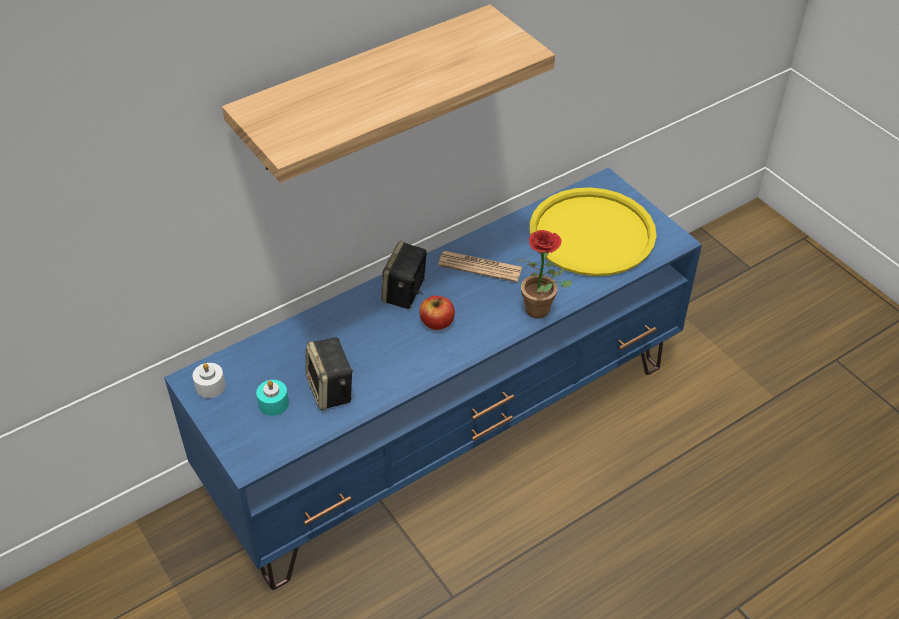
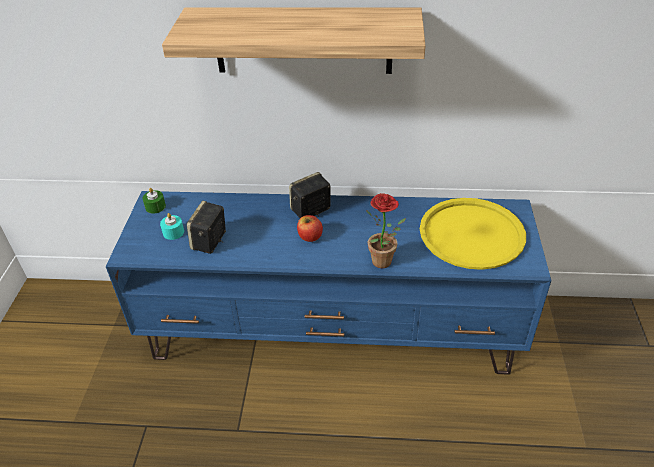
camera: 40 degrees right, 5 degrees down
(210, 386) = (155, 207): white candle -> green candle
(480, 267) = (372, 218): newspaper -> none

